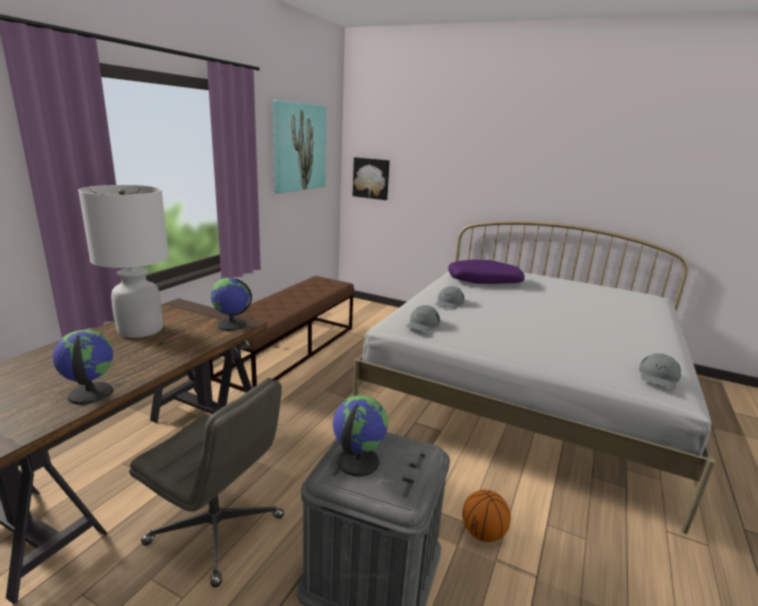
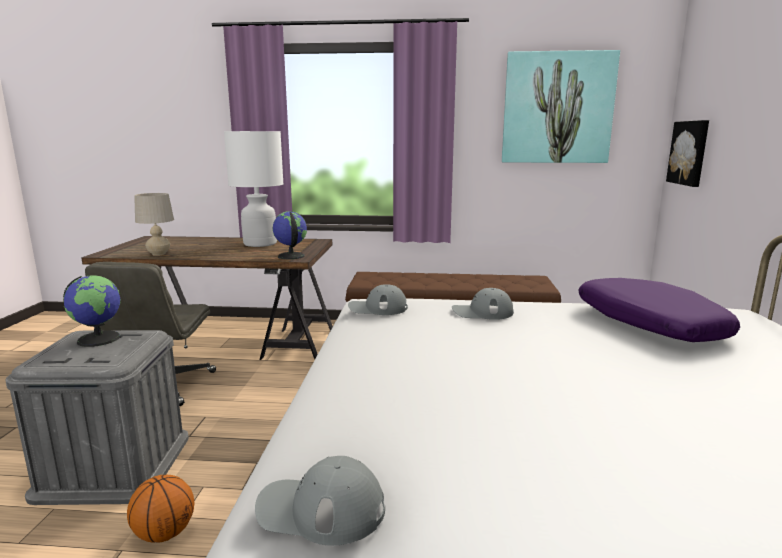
camera: 70 degrees right, 5 degrees down
(89, 393) = (159, 254): globe -> beige table lamp

